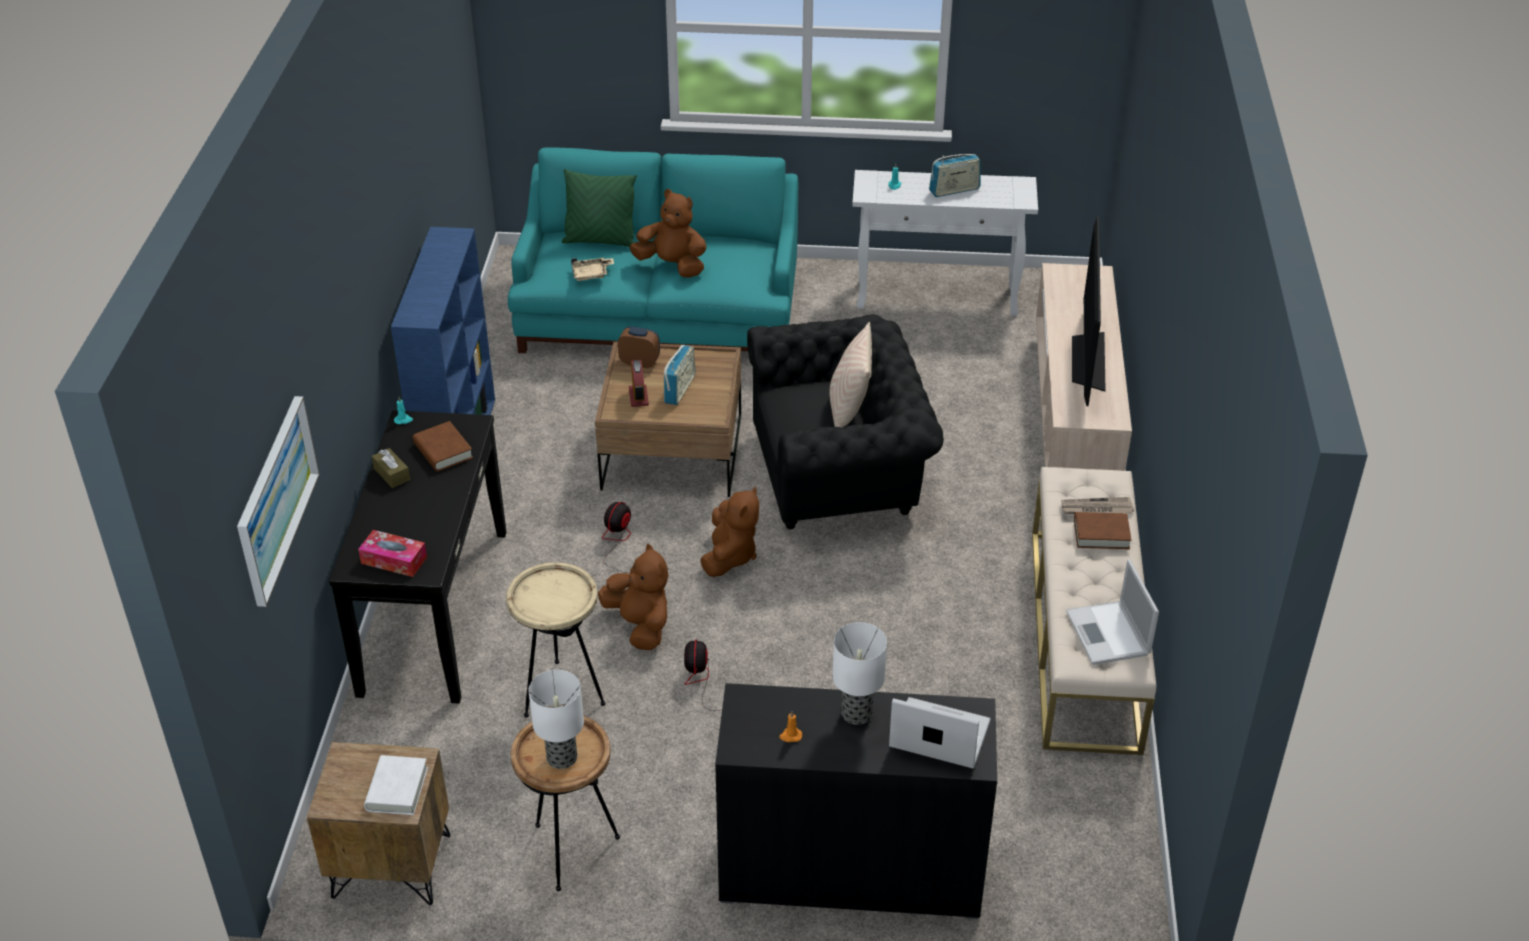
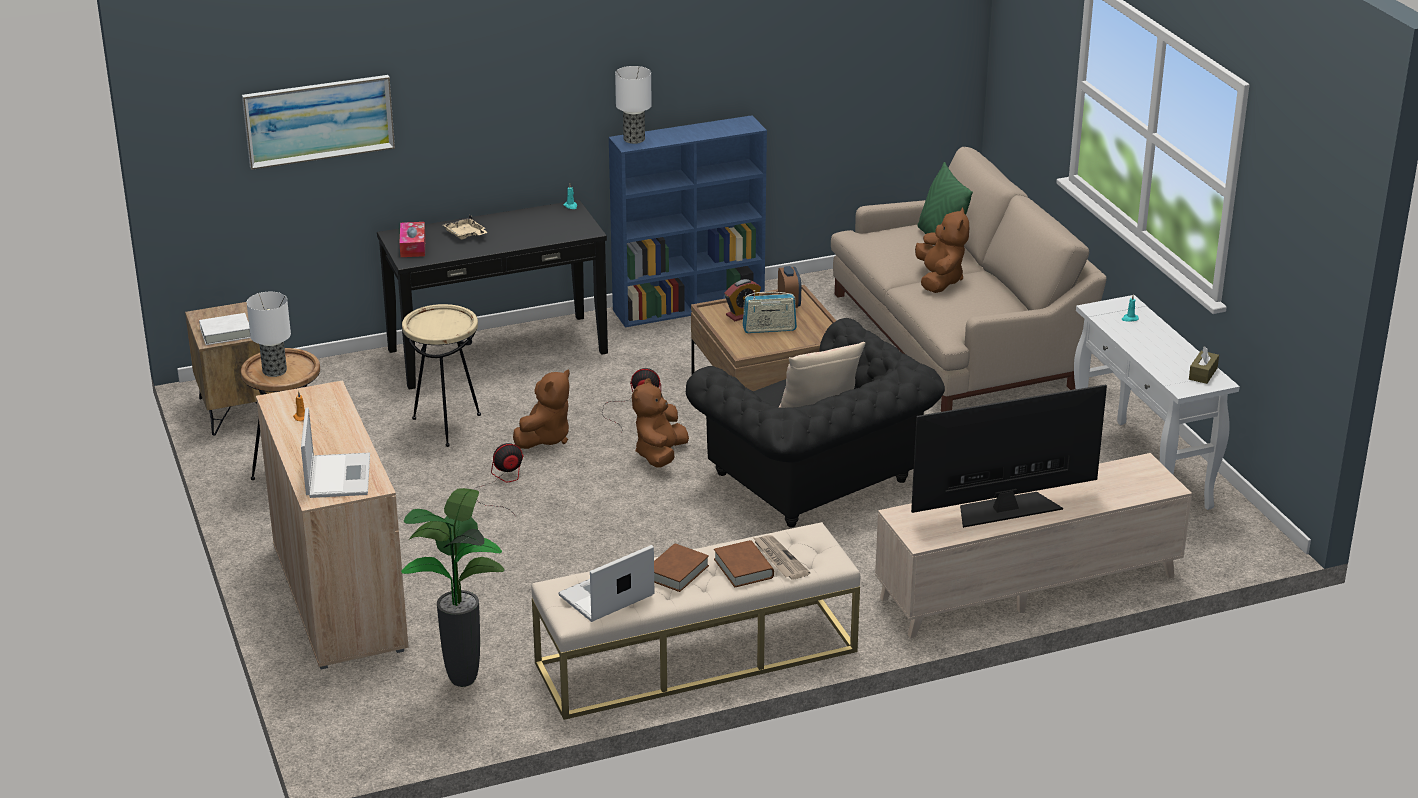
camera: 65 degrees right, 10 degrees down
(392, 474) = (505, 219): brown tissue box -> brown tissue box (1203, 373)
(443, 451) = (547, 229): brown book -> brown book (676, 572)
(591, 274) = (886, 250): beige tray -> beige tray (465, 234)
(659, 312) = (958, 338): turquoise sofa -> beige sofa
(730, 556) = (660, 455): brown plush toy -> brown plush toy turned 120 degrees clockwise
(850, 870) = (339, 597): black cabinet -> beige cabinet
(856, 714) = (340, 438): table lamp -> table lamp (633, 139)
(954, 190) = (1159, 349): radio -> none
(1050, 812) = (460, 682): none -> potted plant

